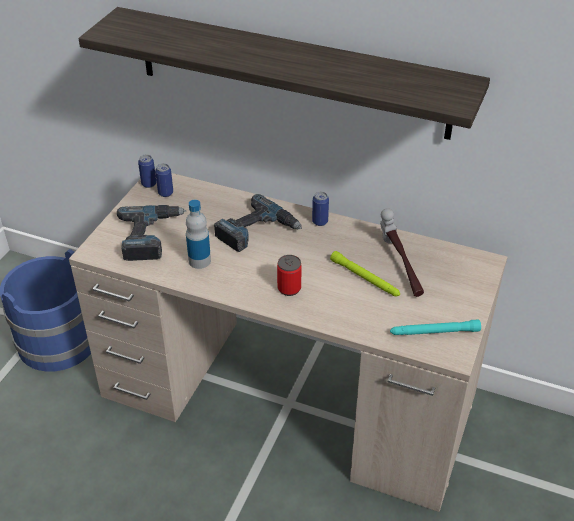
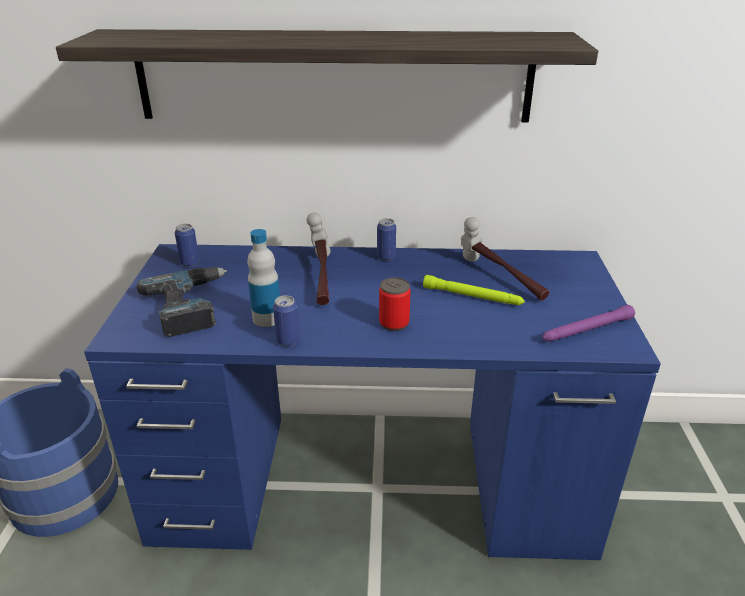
camera: 20 degrees left, 10 degrees down
(149, 184) = (164, 258): can -> can (288, 341)
(257, 231) = (321, 278): power drill -> hammer
(288, 397) = (373, 481): beige desk -> blue desk
(434, 332) = (586, 330): turquoise flashlight -> purple flashlight

